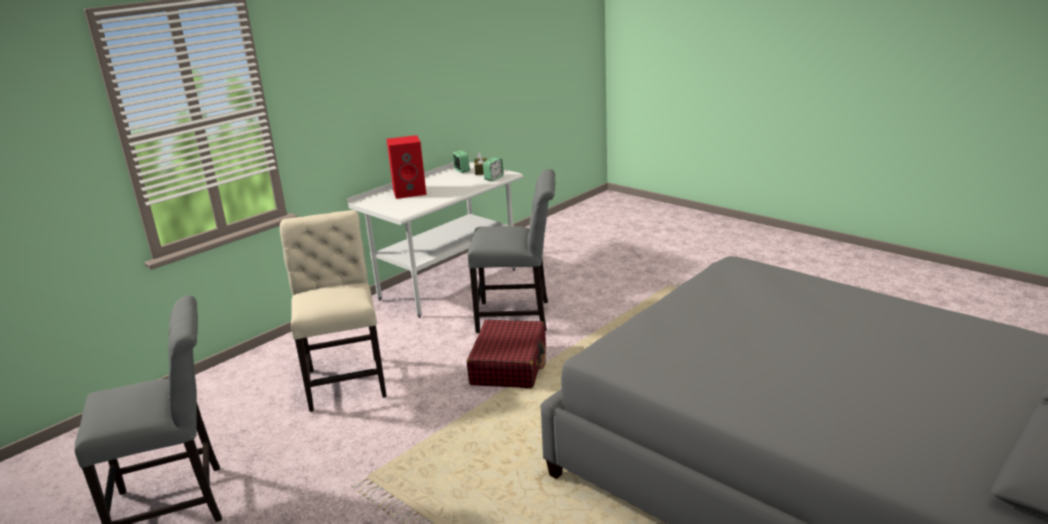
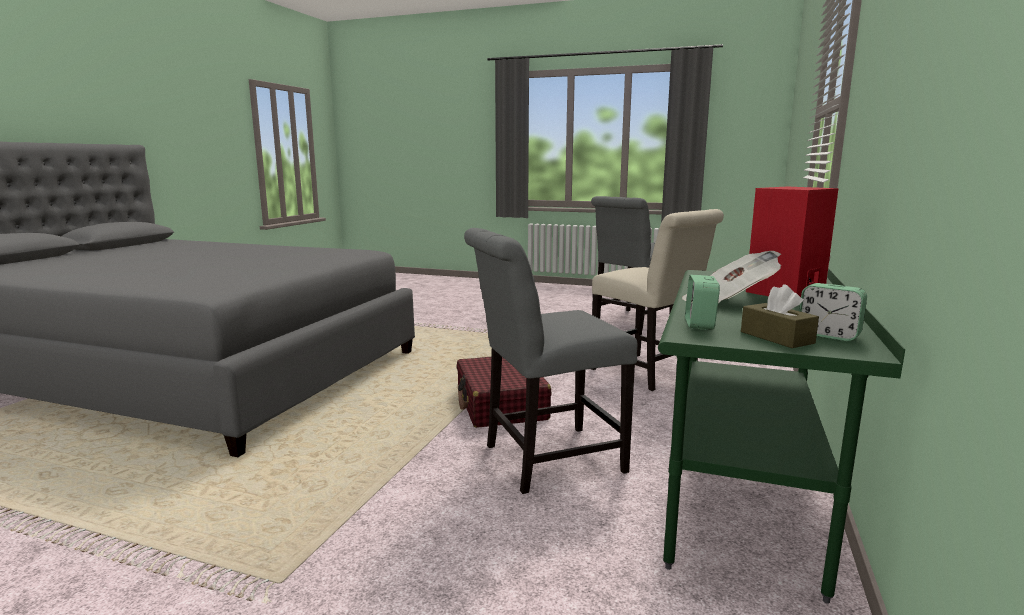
camera: 155 degrees right, 10 degrees down
(448, 284) = (742, 501): white desk -> green desk
(452, 189) = (728, 301): none -> newspaper

